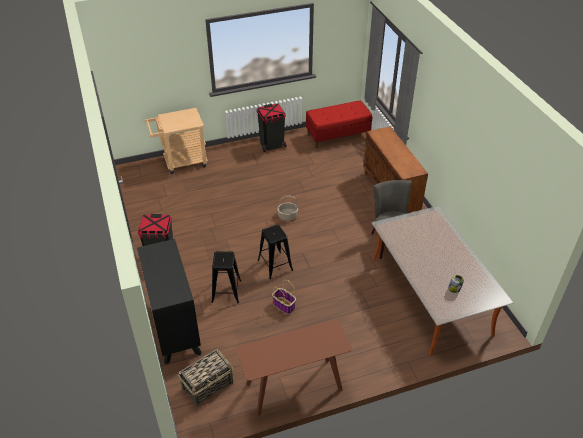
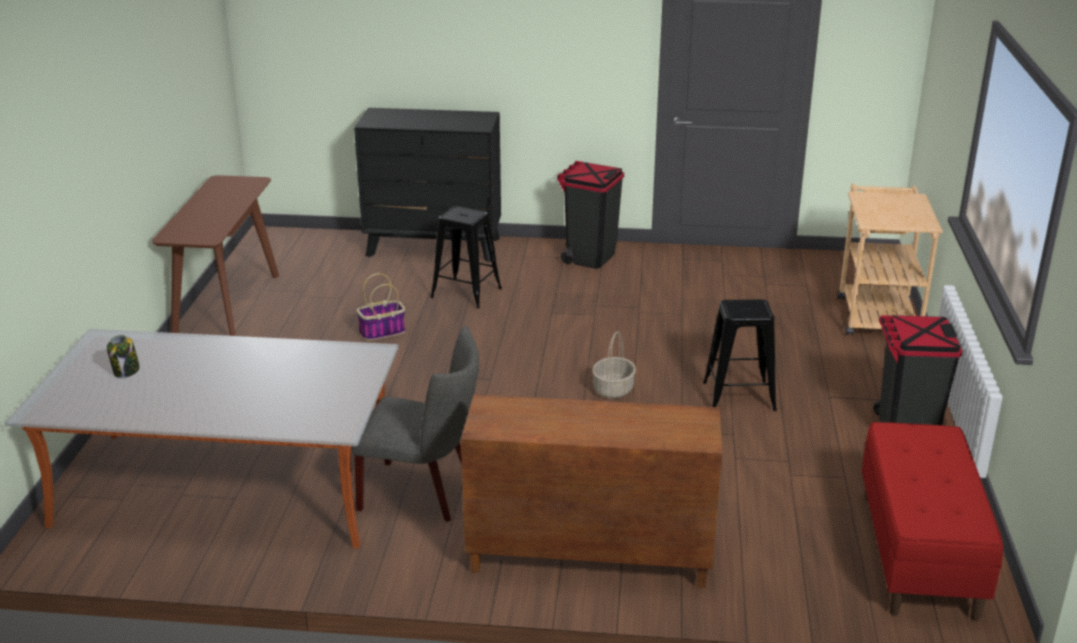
camera: 115 degrees right, 15 degrees down
(208, 385) = (309, 252): basket -> none
(275, 265) = (483, 345): black stool -> black stool (739, 396)

